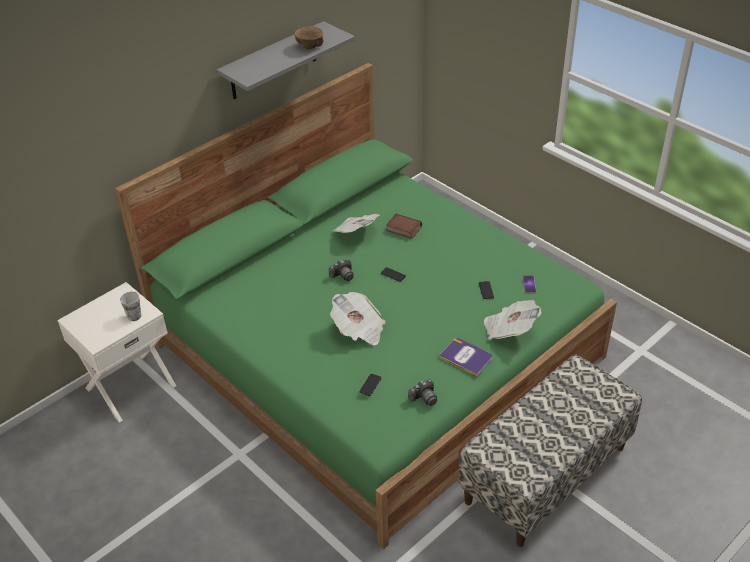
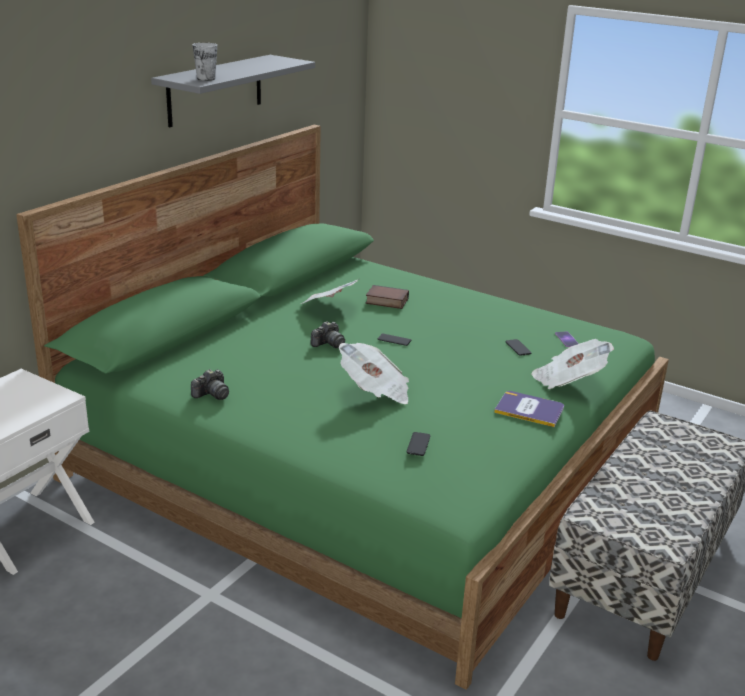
camera: 15 degrees left, 15 degrees down
(134, 316) = (42, 402): cup -> cup (206, 79)
(309, 47) = (264, 66): brown bowl -> none
(424, 398) = (496, 454): camera -> camera (212, 394)

